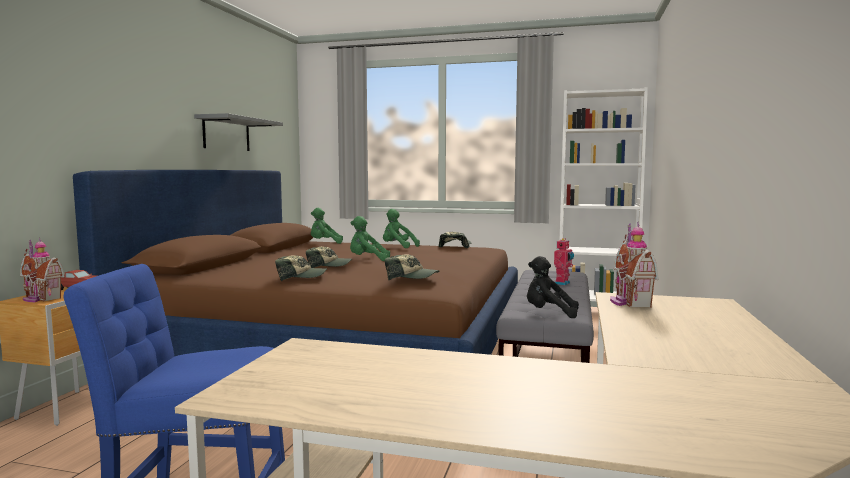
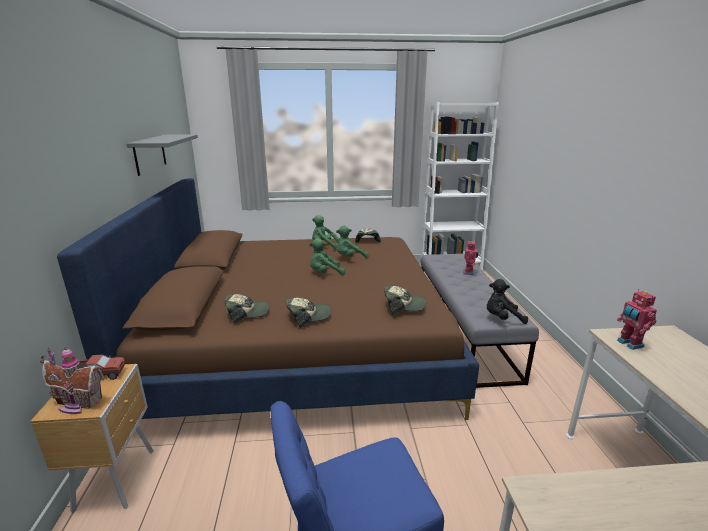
camera: 20 degrees left, 15 degrees up
(325, 243) = (254, 245): green plush toy -> green plush toy (349, 257)
(329, 266) = (310, 292): cap -> cap (247, 313)
(628, 302) = (629, 344): toy house -> toy robot

